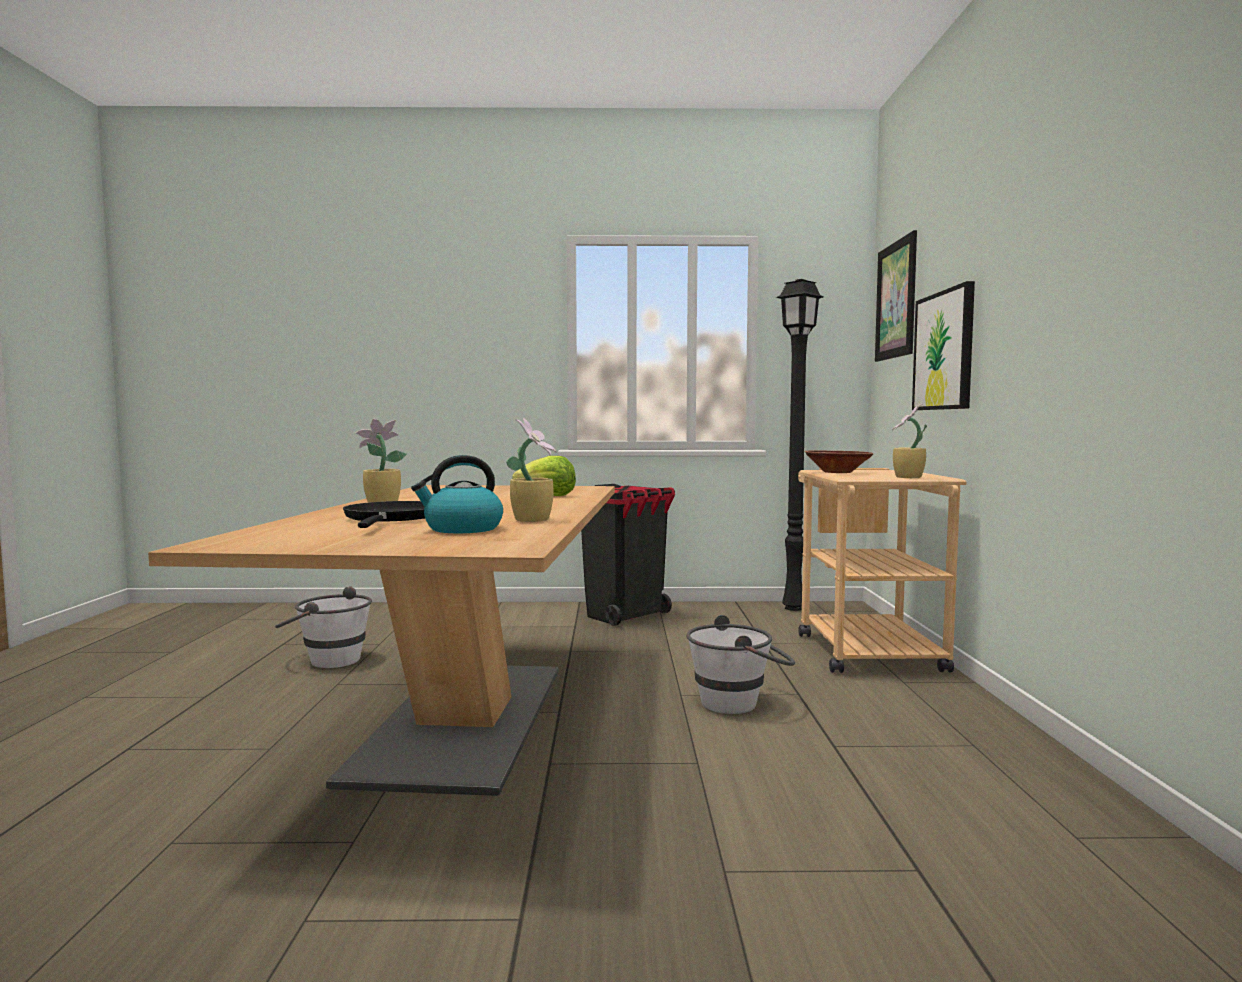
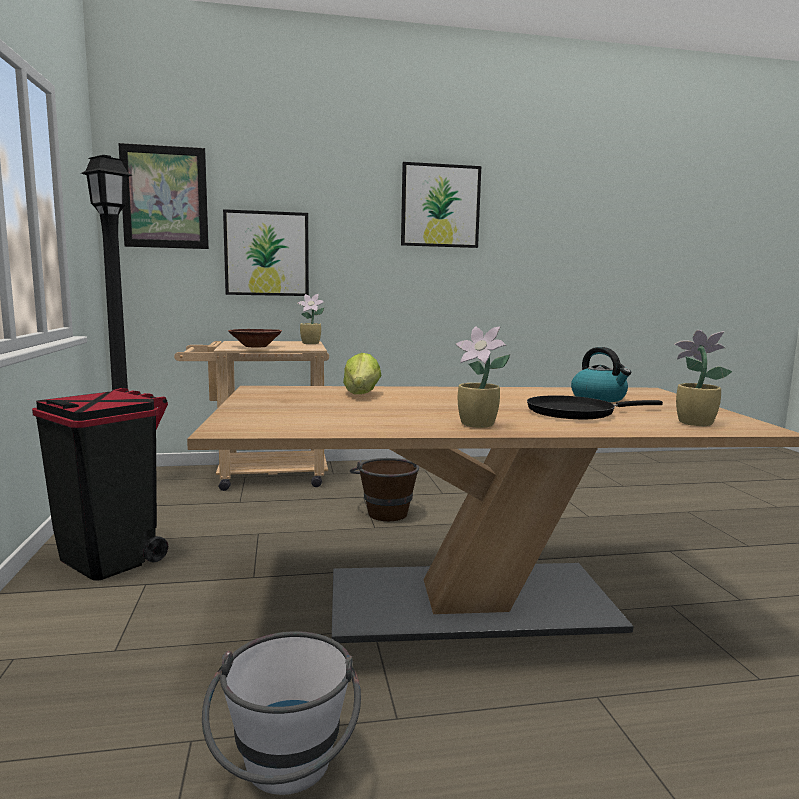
camera: 100 degrees left, 5 degrees up
(533, 520) = (535, 391): potted plant -> potted plant (693, 423)
(740, 702) = (384, 511): white bucket -> brown bucket
(1117, 198) = (440, 206): none -> picture

